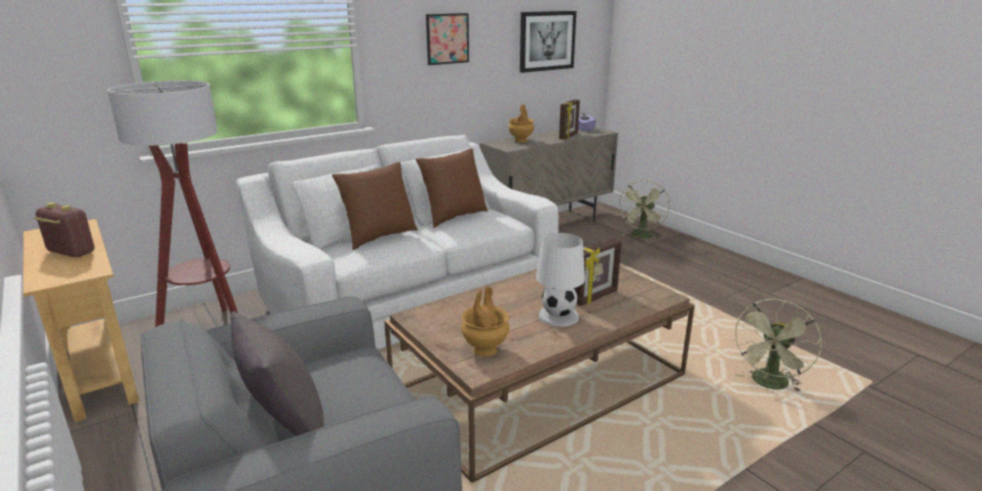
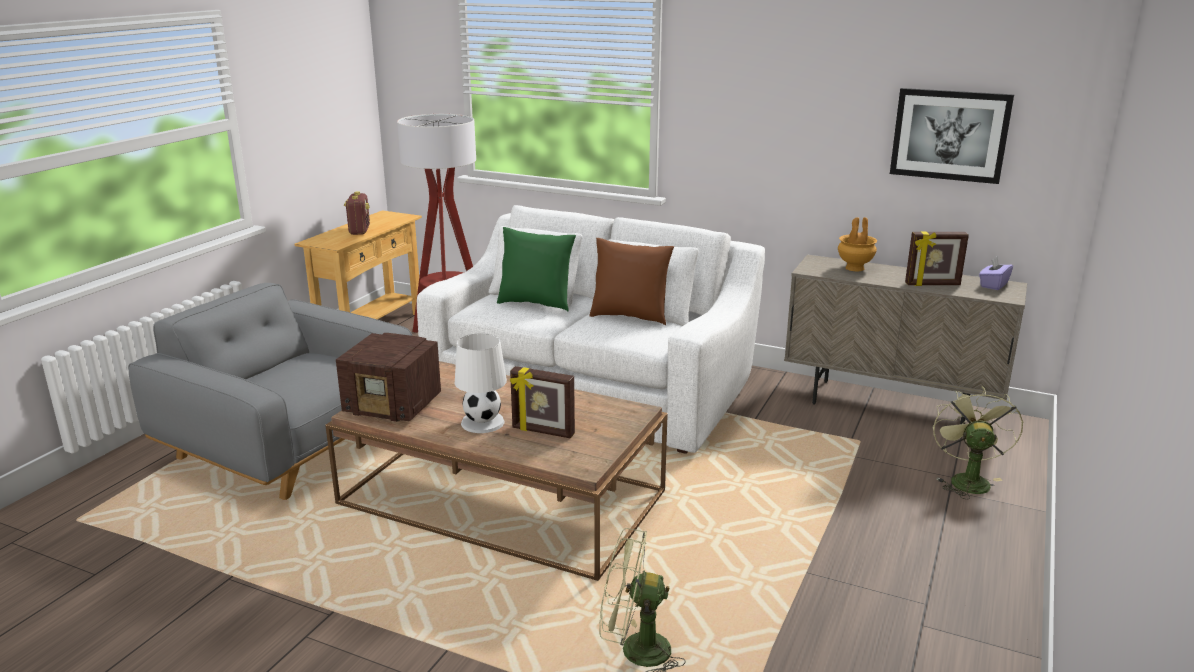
camera: 60 degrees right, 0 degrees up
(285, 425) = (259, 376): grey pillow -> none
(379, 237) = (536, 303): brown pillow -> green pillow
(447, 38) = (774, 111): picture -> none
(485, 349) = (394, 406): brown vase -> radio
(642, 237) = (966, 479): green fan -> green fan turned 105 degrees clockwise

